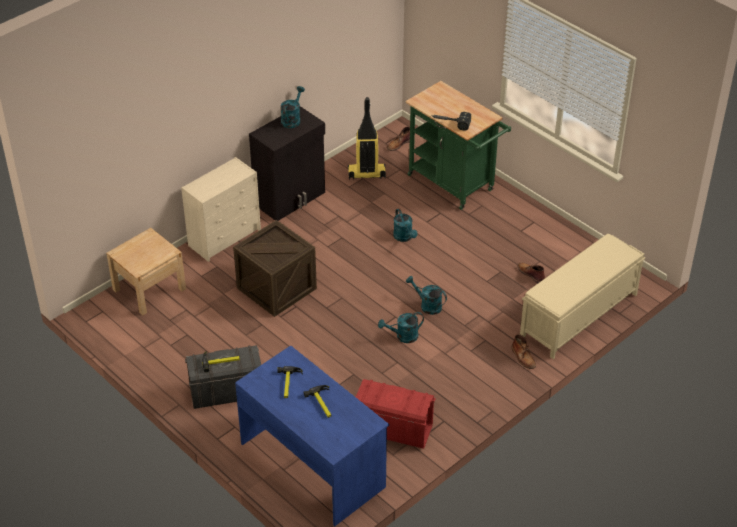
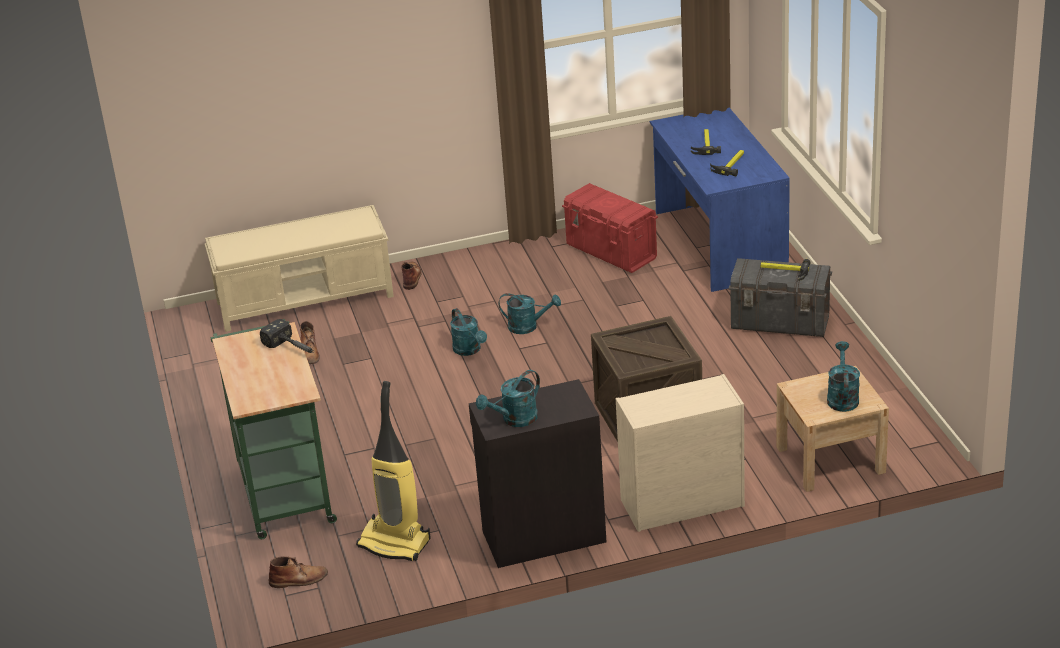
camera: 150 degrees left, 10 degrees down
(404, 237) = (424, 435): turquoise watering can -> turquoise watering can (842, 397)

